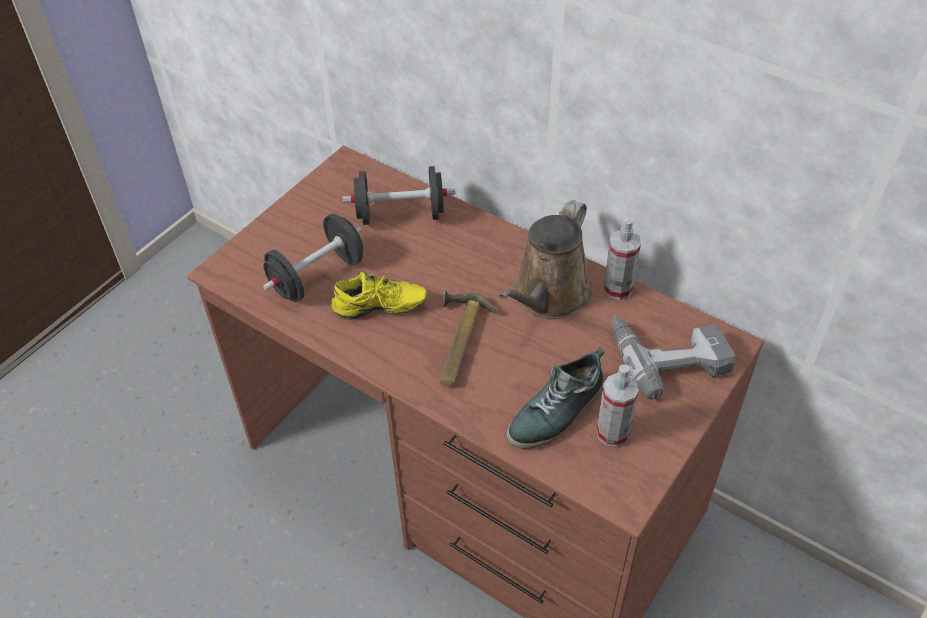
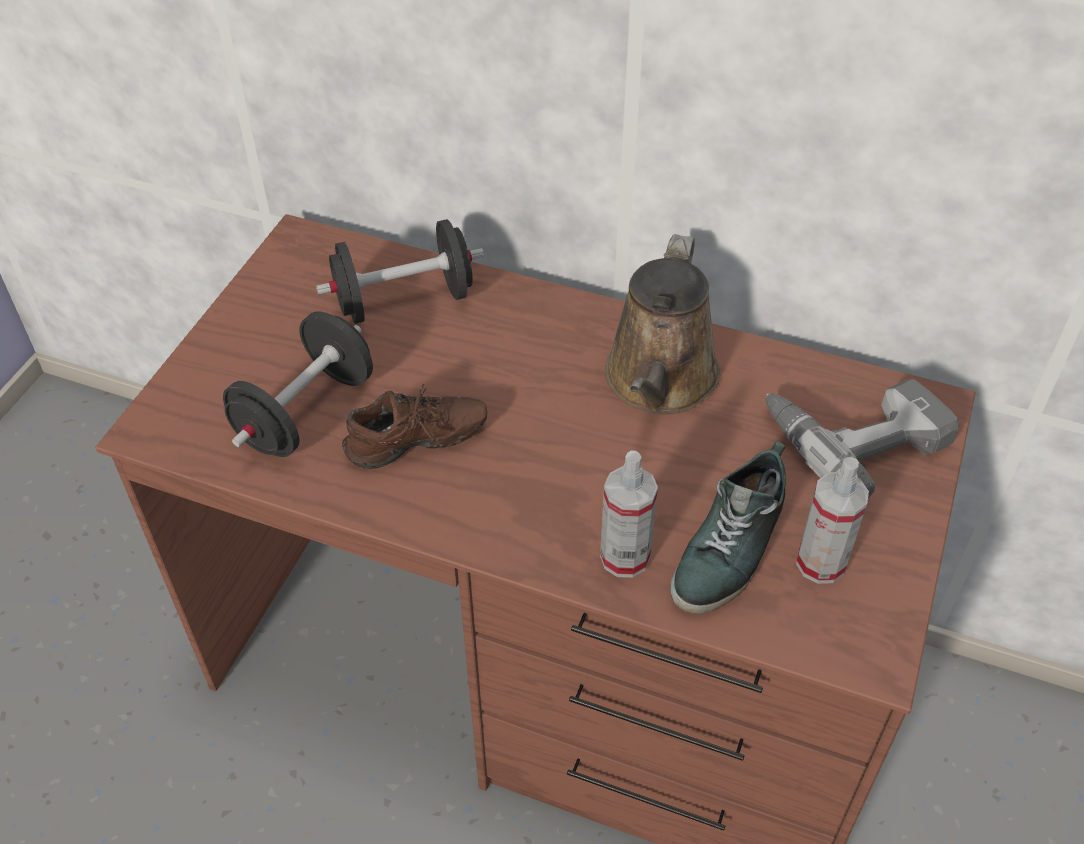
camera: 15 degrees left, 0 degrees up
(380, 310) = (418, 446): yellow shoe -> brown shoe
(456, 341) = (548, 471): hammer -> none
(618, 289) = (753, 354): spray bottle -> spray bottle (624, 557)

